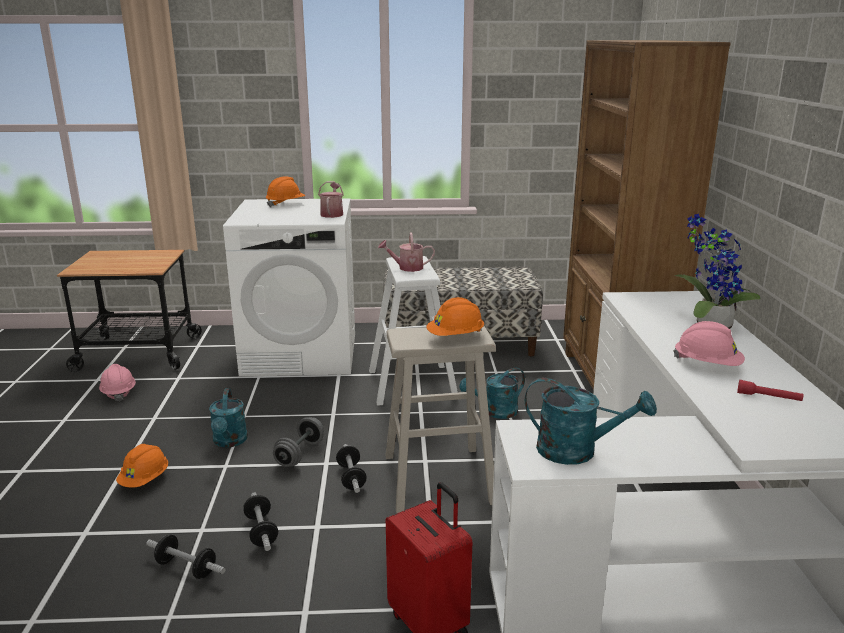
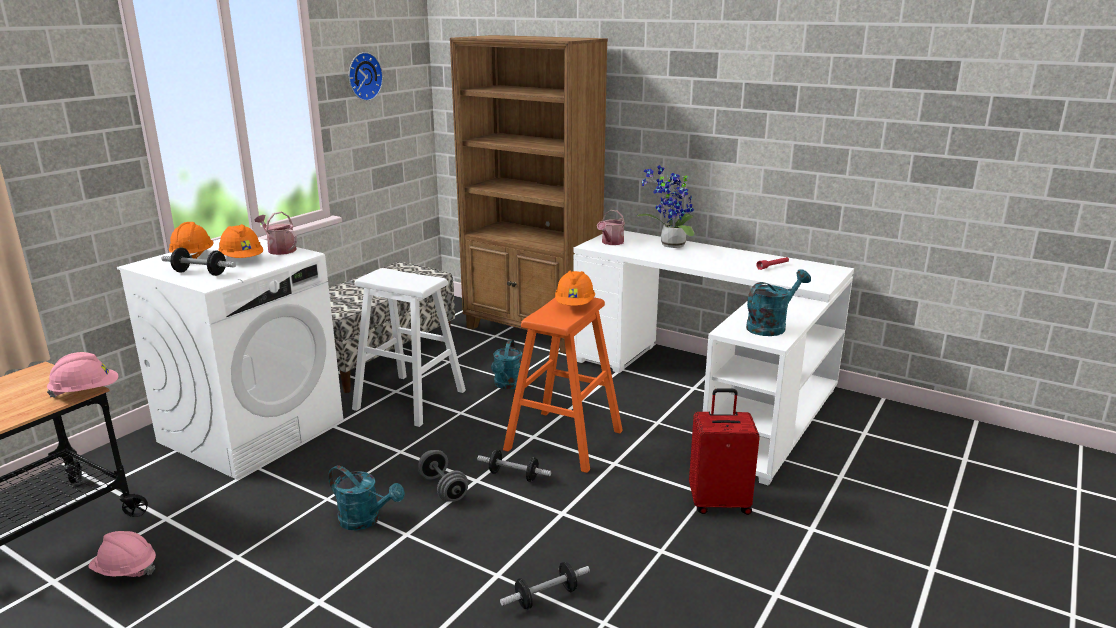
camera: 55 degrees left, 0 degrees up
(145, 480) = (364, 591): orange hard hat -> orange hard hat (242, 260)
(261, 531) = (537, 542): dumbbell -> dumbbell (200, 273)
(407, 268) = (398, 280): watering can -> watering can (611, 243)
(438, 479) = (564, 440): beige stool -> orange stool
(533, 79) = (363, 76): none -> wall clock
(707, 365) = (719, 263): pink hard hat -> pink hard hat (86, 392)

